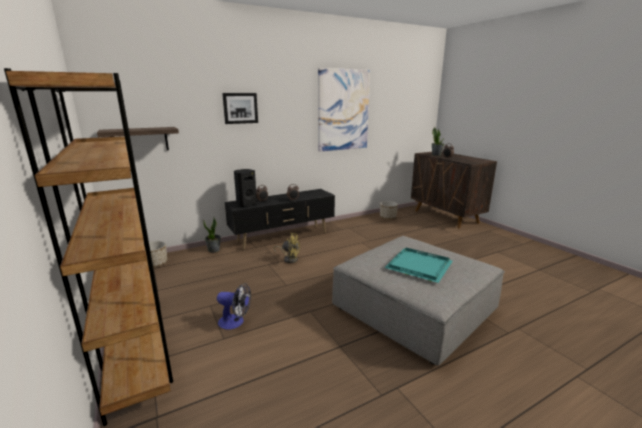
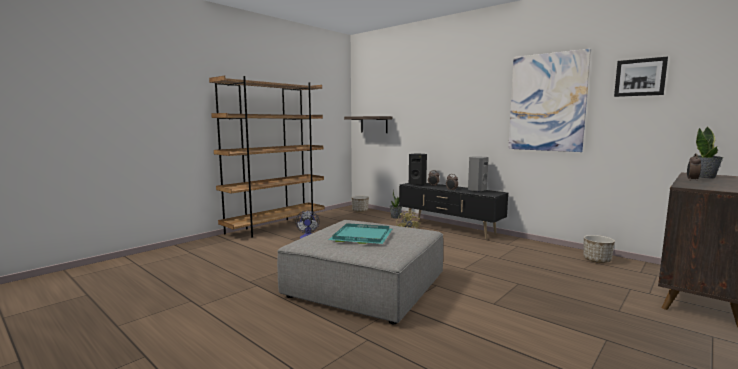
camera: 70 degrees right, 10 degrees down
(240, 108) = (436, 102): picture -> picture (640, 77)
(302, 193) = (476, 190): none -> grey speaker

